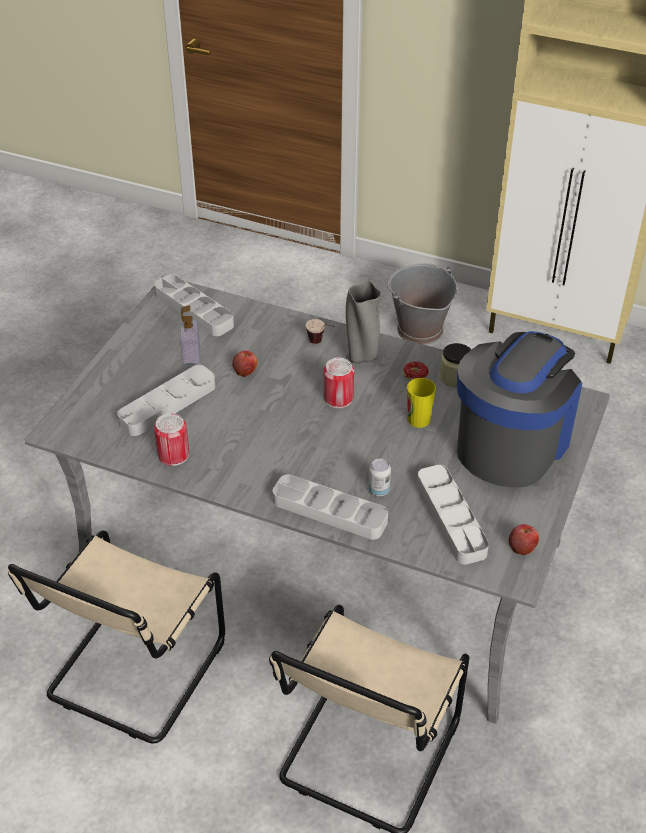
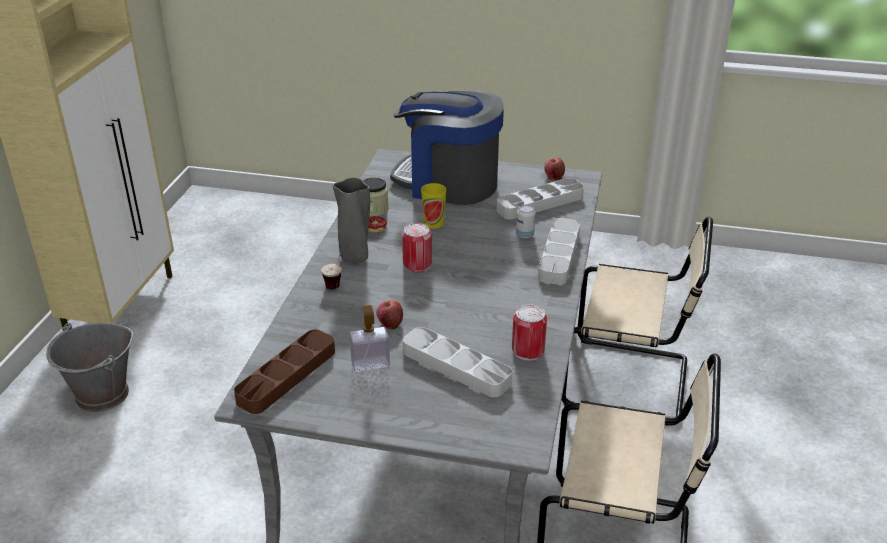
camera: 100 degrees left, 10 degrees down
(194, 309) = (287, 376): grey tray -> brown tray

